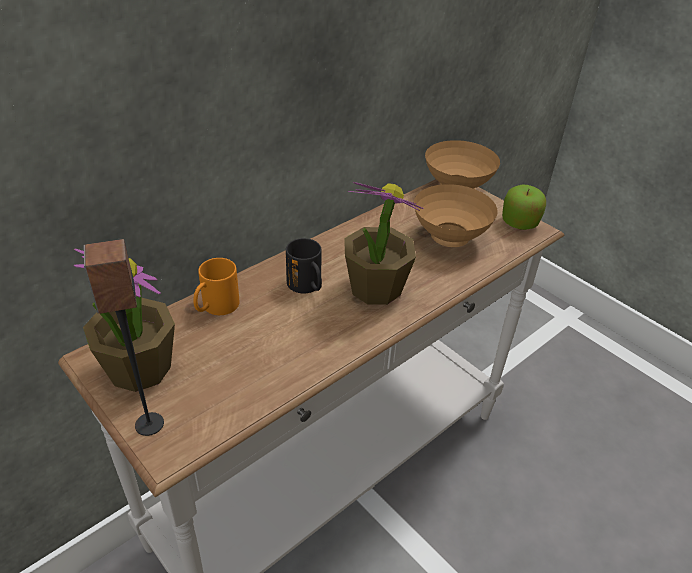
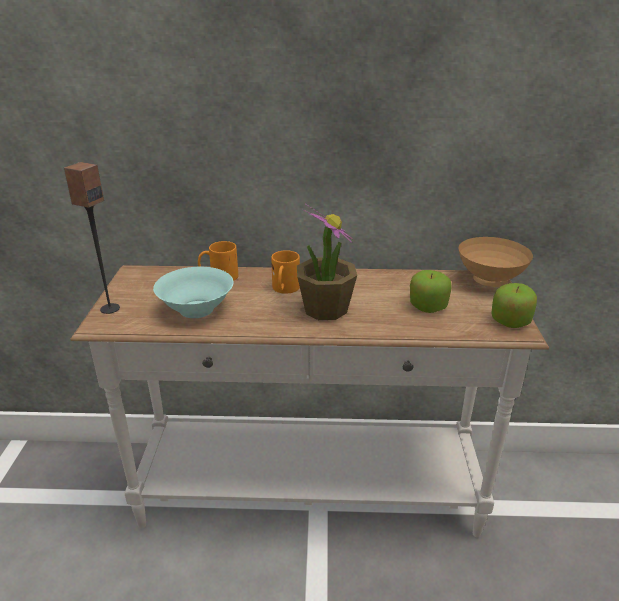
camera: 45 degrees right, 10 degrees down
(139, 368) = (142, 285): potted plant -> none
(254, 363) = (196, 309): none -> turquoise bowl
(308, 286) = (285, 289): black mug -> orange mug
(449, 239) = (427, 306): brown bowl -> apple

